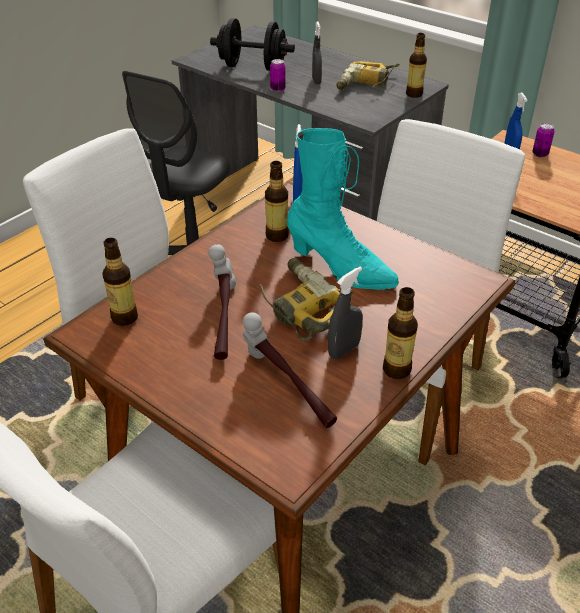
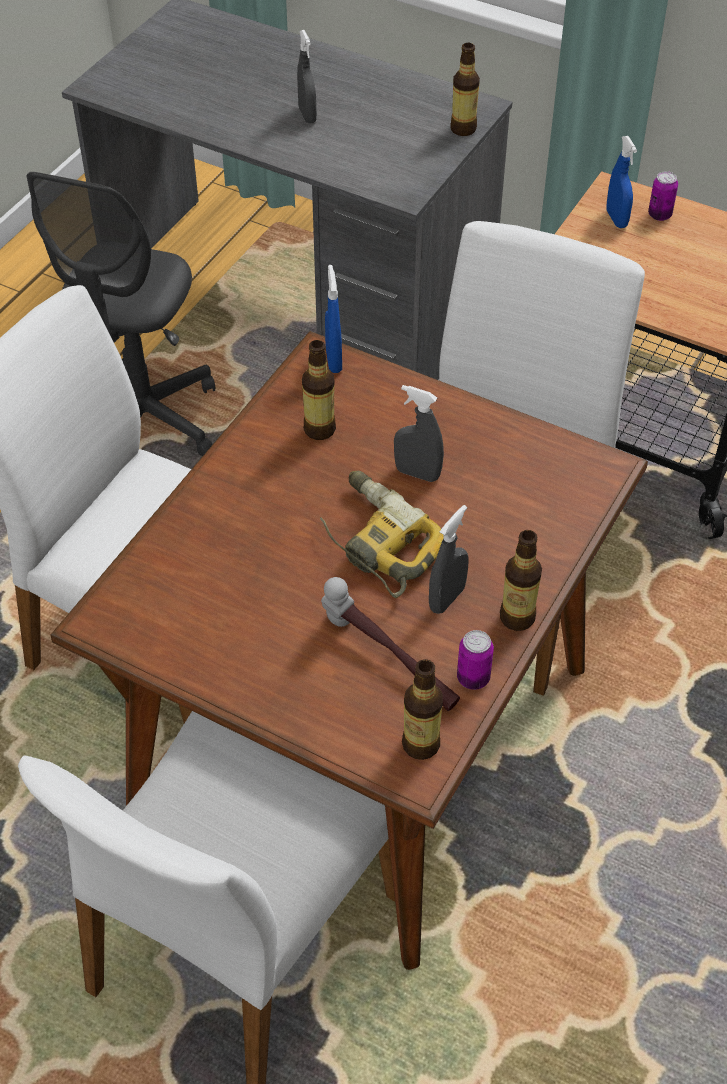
camera: 10 degrees left, 10 degrees up
(124, 318) = (150, 590): bottle -> bottle (421, 744)
(223, 319) = (281, 574): hammer -> none
(252, 67) = (199, 94): black dumbbell -> none
(277, 89) = (251, 140): can -> can (473, 678)
(340, 268) = (417, 473): turquoise boot -> grey spray bottle
(366, 83) = (386, 114): power drill -> none

